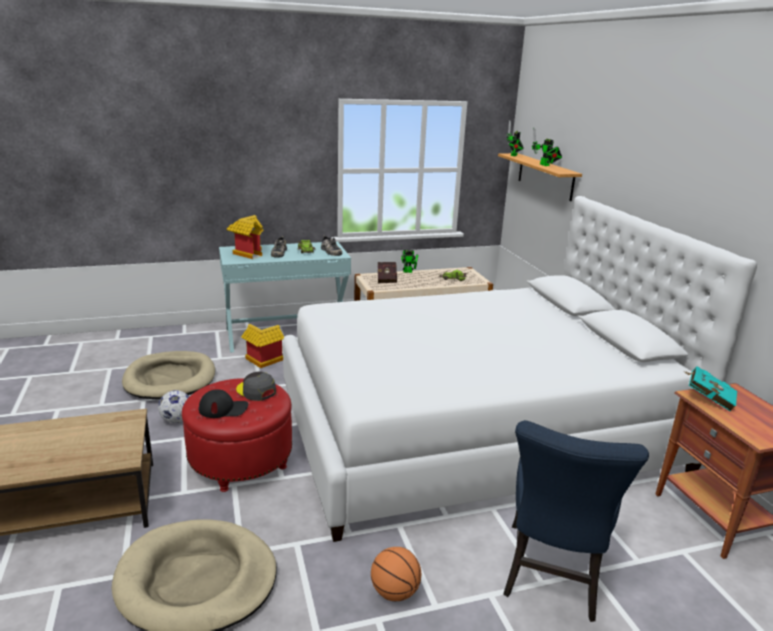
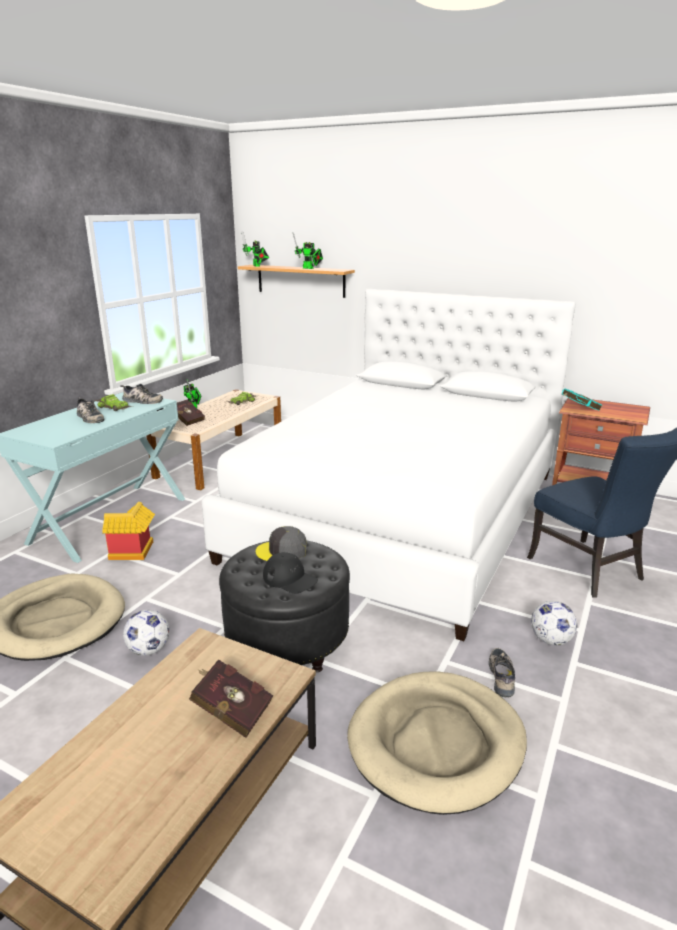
camera: 45 degrees left, 0 degrees up
(75, 456) = (230, 710): none -> red book
(223, 408) = (290, 579): black cap -> black cap turned 90 degrees clockwise
(241, 462) = (287, 640): red ottoman -> black ottoman
(247, 253) = (53, 429): toy house -> none
(310, 583) = (503, 676): none -> shoe
(395, 592) = (551, 640): basketball -> football

